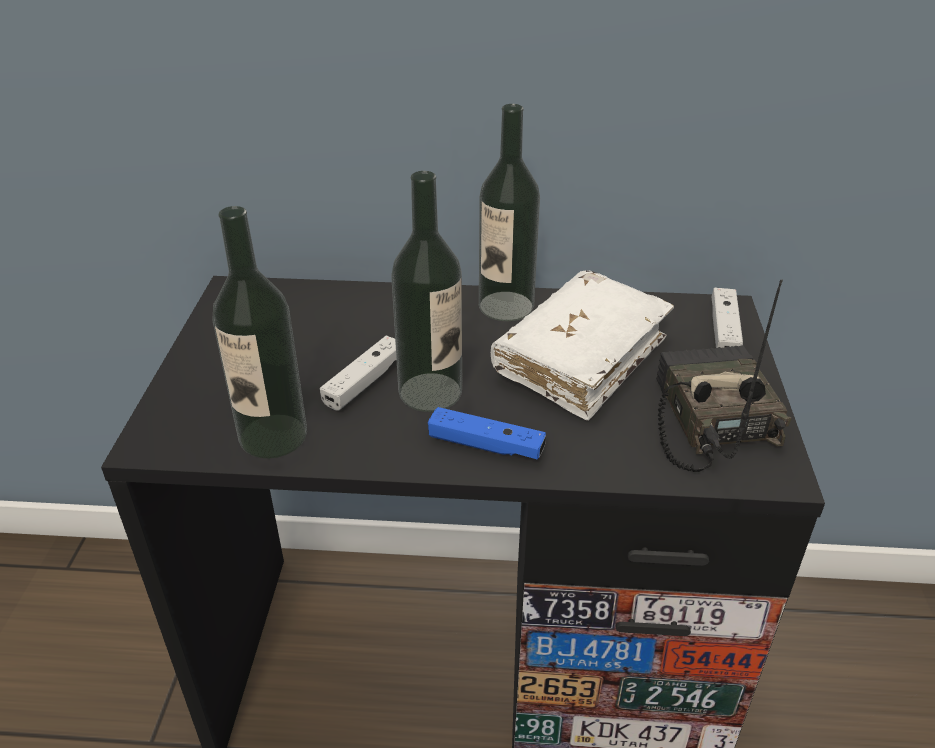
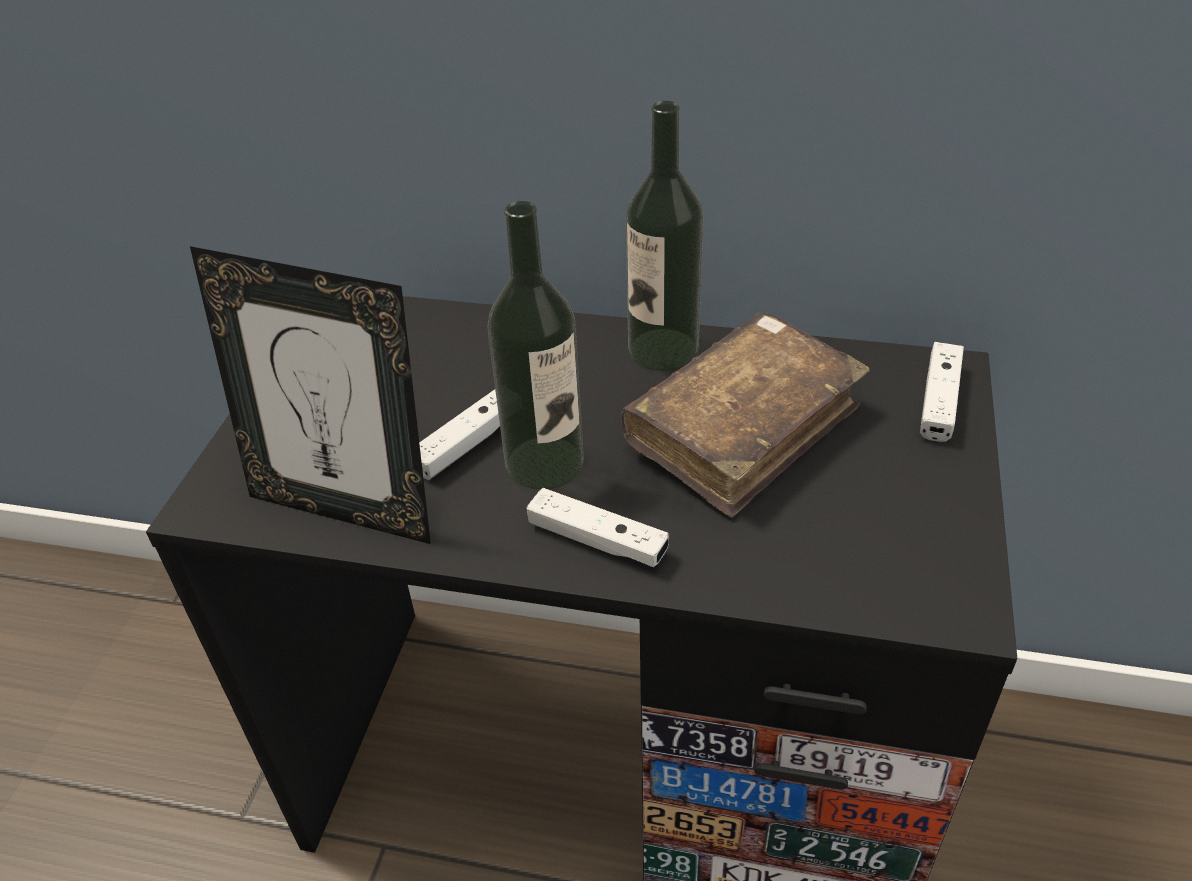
camera: 10 degrees right, 5 degrees up
(273, 436) = (346, 507): bottle -> picture frame
(486, 445) = (597, 540): blue game controller -> white game controller
(581, 358) = (743, 429): white book -> brown book
(707, 418) = (887, 525): radio -> none

